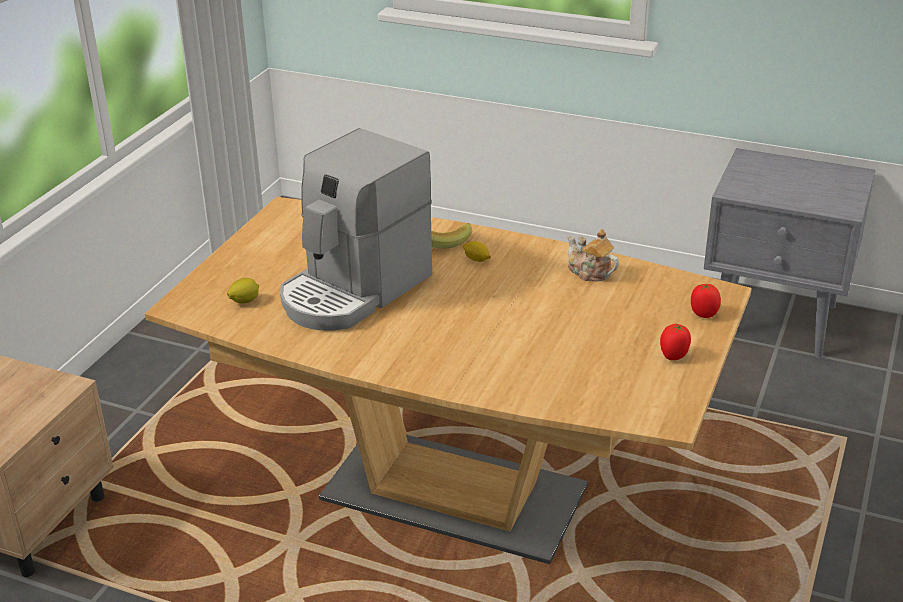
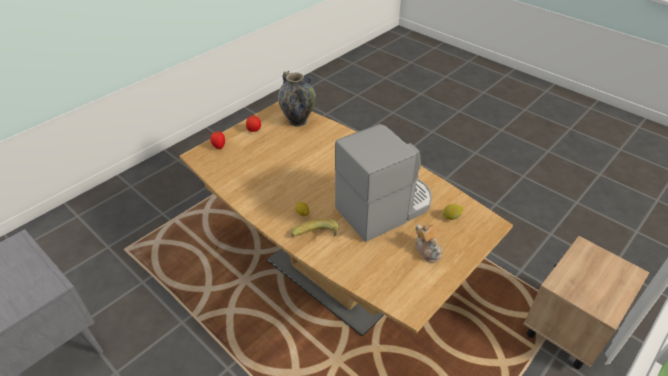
camera: 160 degrees left, 10 degrees up
(589, 272) = (247, 186): teapot -> teapot (427, 250)
(607, 396) = (298, 121): none -> vase

